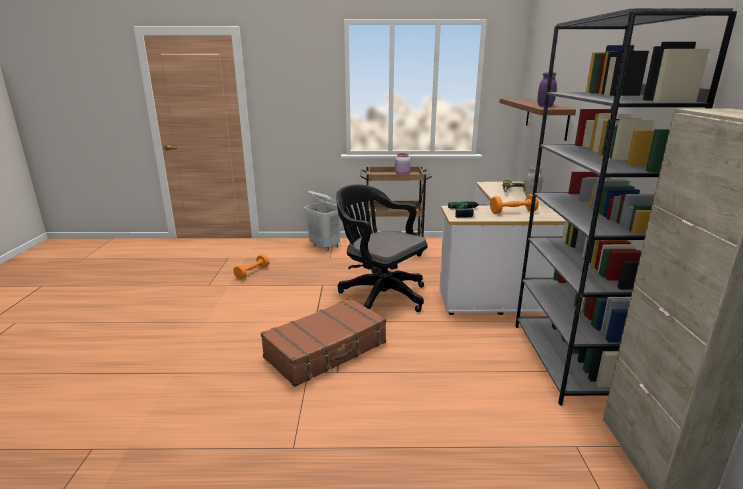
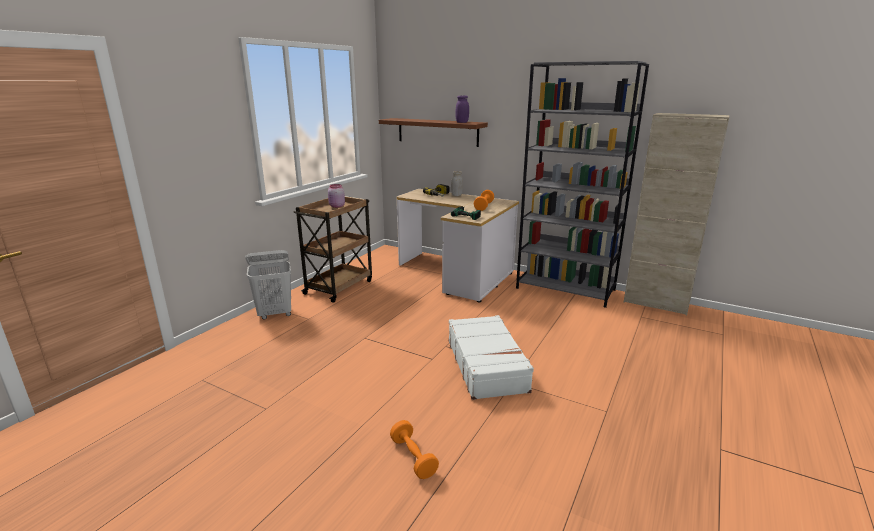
camera: 60 degrees left, 0 degrees up
(252, 272) = (275, 371): orange dumbbell -> orange dumbbell (413, 457)
(327, 350) = (487, 365): brown suitcase -> white suitcase
(379, 294) = (418, 317): black office chair -> none

